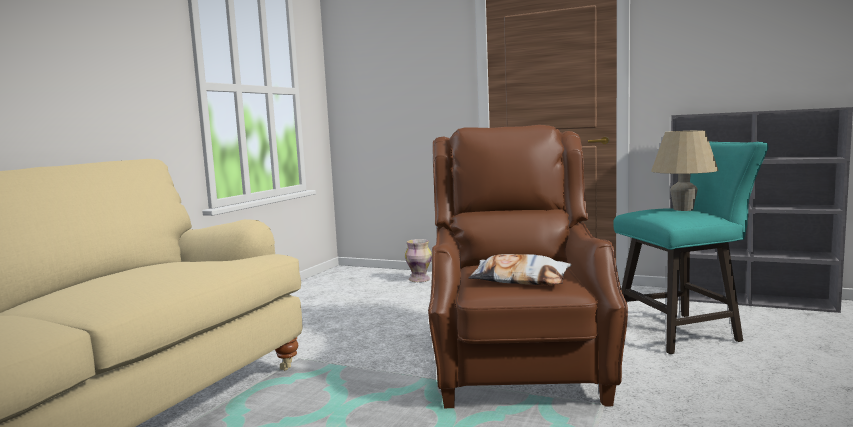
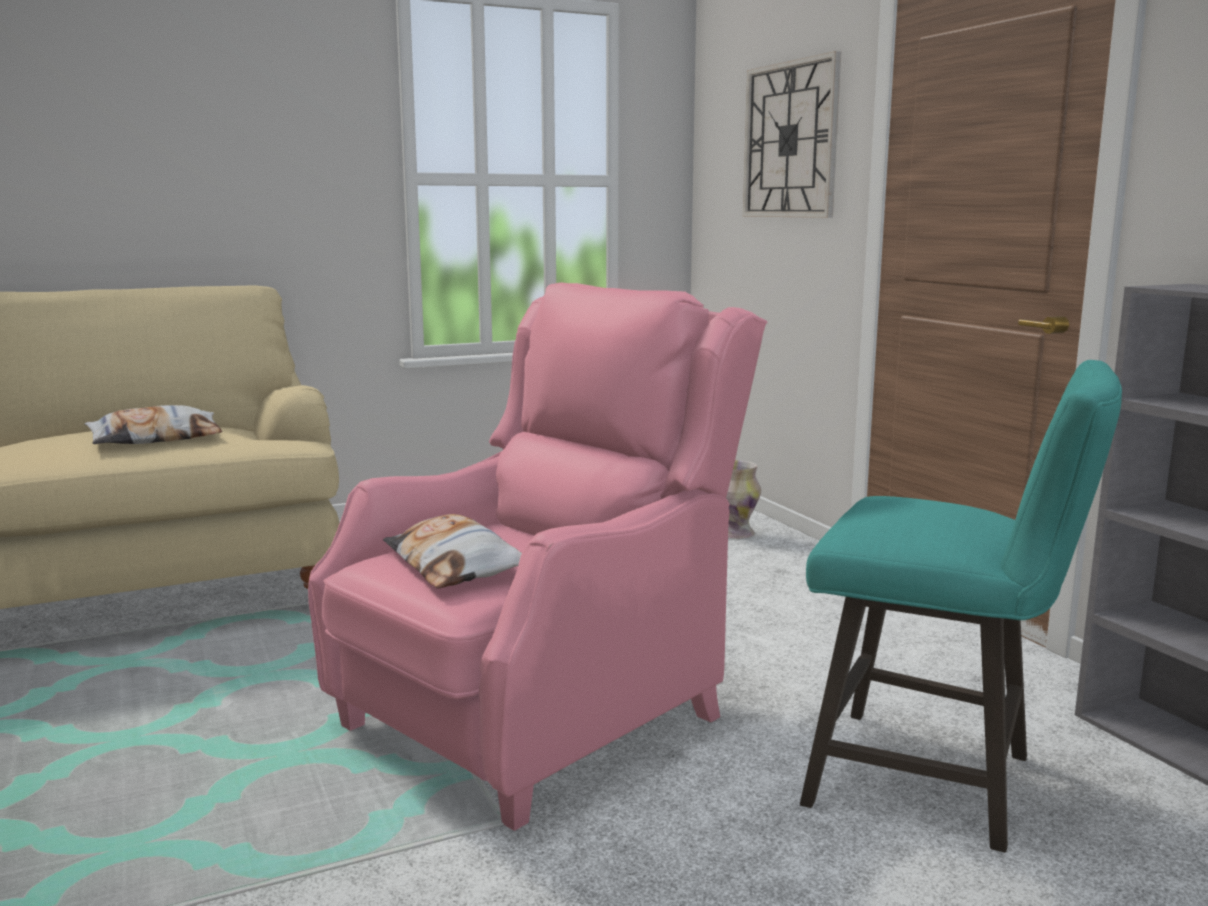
camera: 40 degrees right, 5 degrees up
(176, 270) = (156, 438): none -> pillow
(413, 67) = (790, 140): none -> wall clock
(517, 368) = (540, 717): brown armchair -> pink armchair
(683, 209) = (946, 515): beige table lamp -> none

